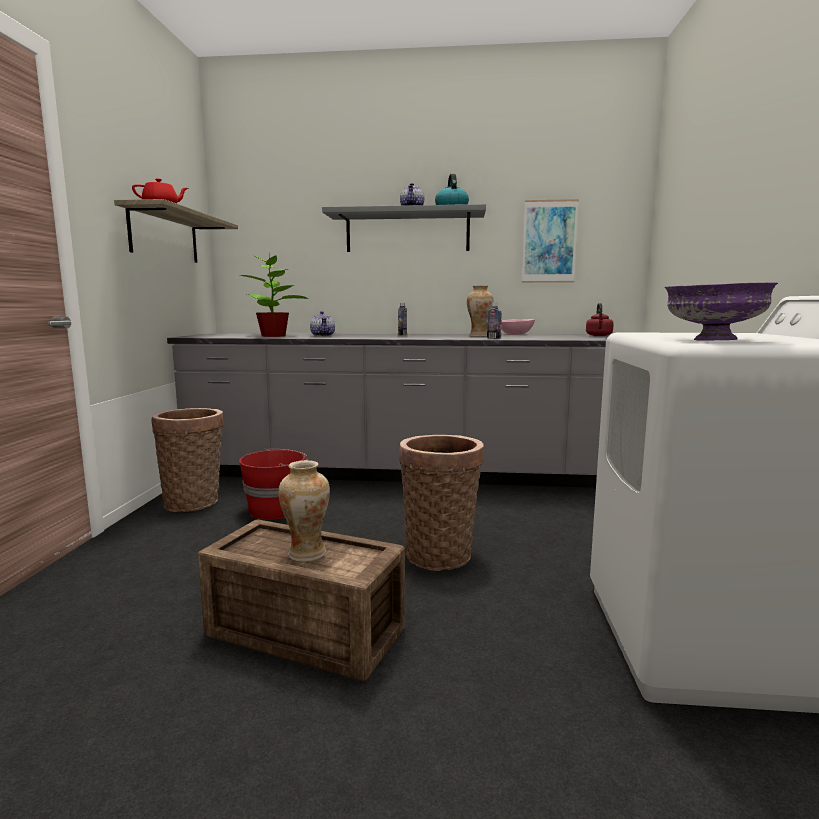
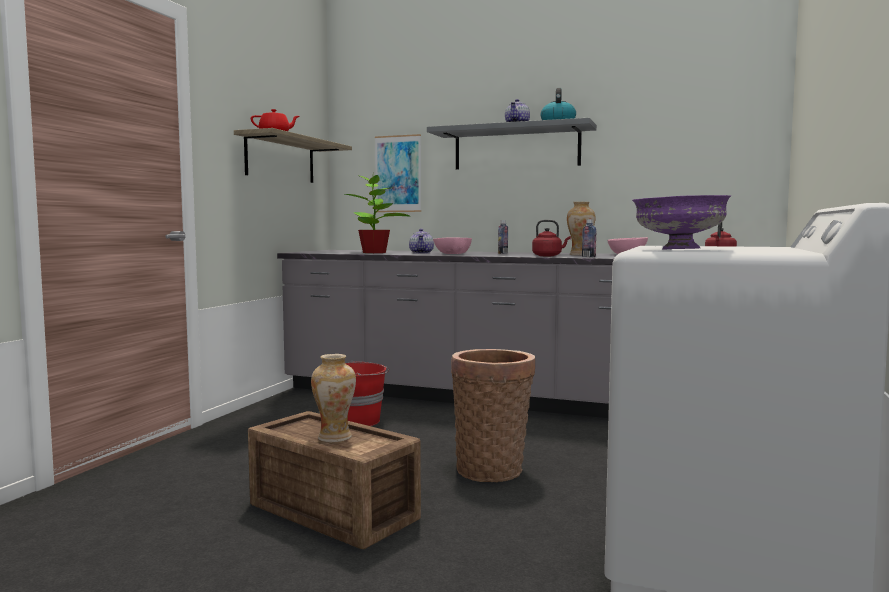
camera: 15 degrees right, 5 degrees down
(194, 501) = (287, 408): basket -> none
(358, 336) = (453, 254): none -> pink bowl
(454, 337) = (548, 256): none -> red kettle
(549, 241) = (669, 153): picture -> picture (398, 174)

